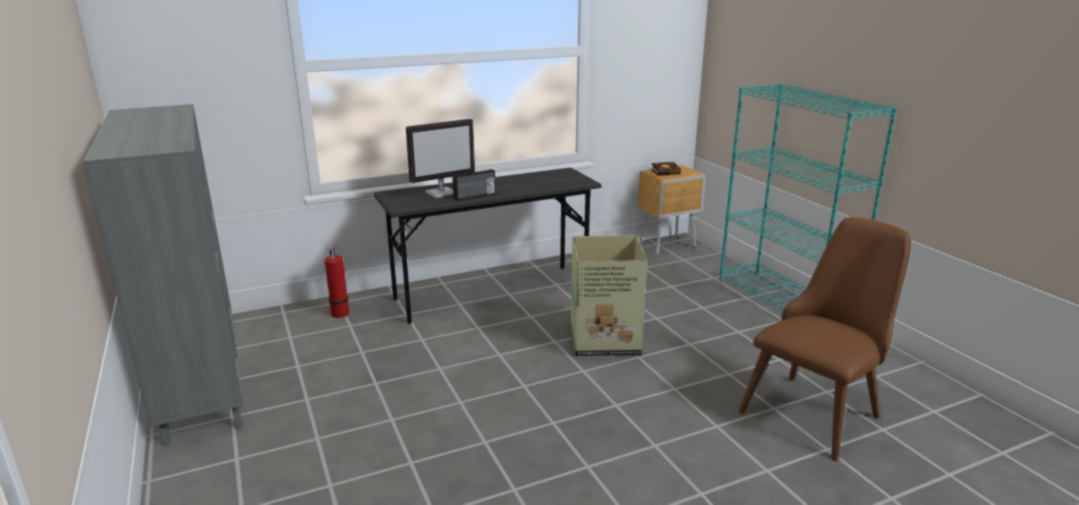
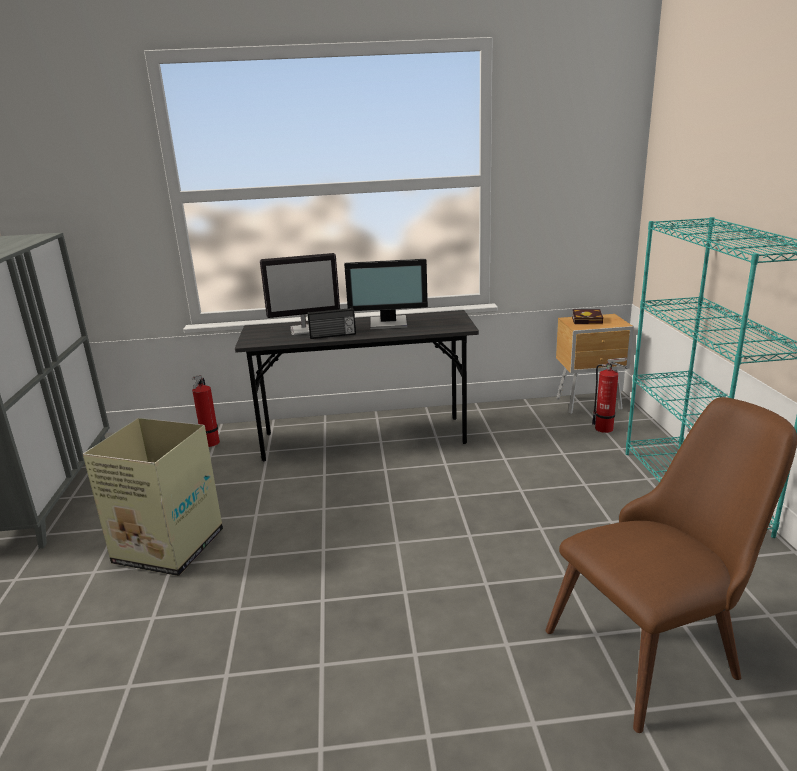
camera: 20 degrees right, 0 degrees up
(516, 183) = (389, 323): none -> monitor
(603, 340) = (442, 508): cardboard box -> cardboard box (167, 546)
(693, 263) = (606, 429): none -> fire extinguisher

